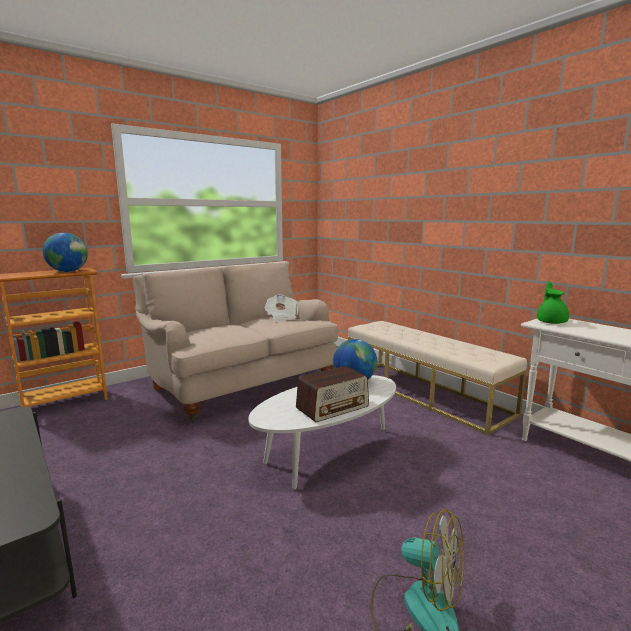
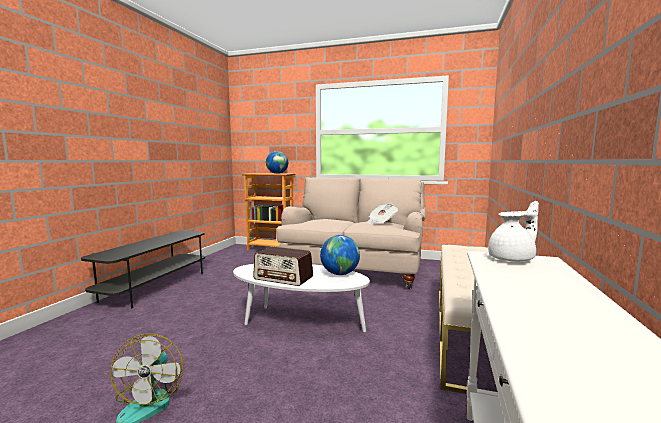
camera: 55 degrees right, 5 degrees down
(551, 322) = (513, 259): green teapot -> white teapot

